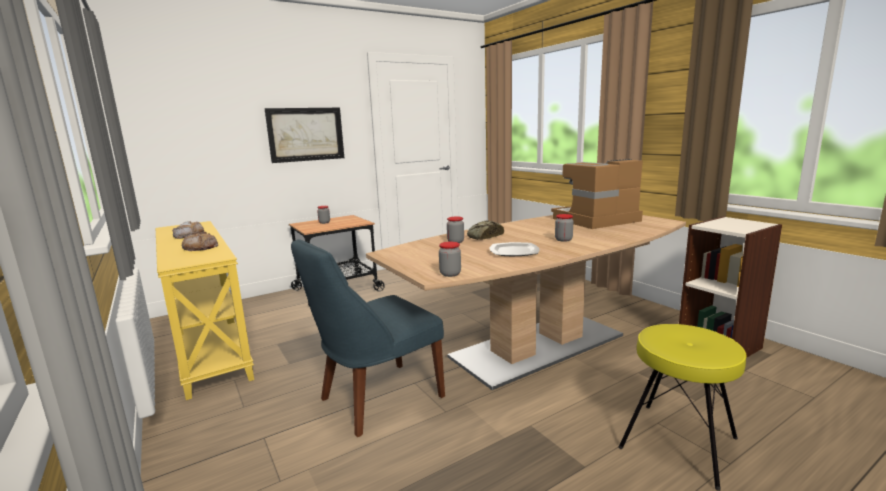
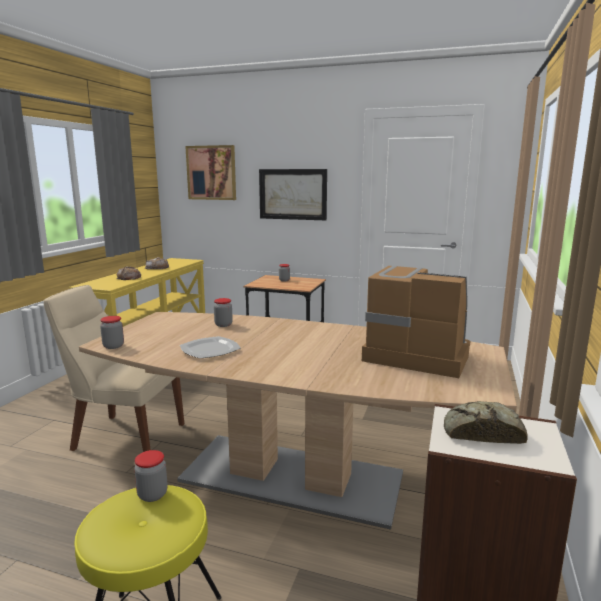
camera: 50 degrees right, 0 degrees up
(197, 113) = (211, 173): none -> picture
(376, 399) = (124, 436): blue chair -> beige chair
(484, 236) = (257, 328): bread -> bread (481, 432)
(563, 240) = (285, 358): jar -> jar (152, 494)

